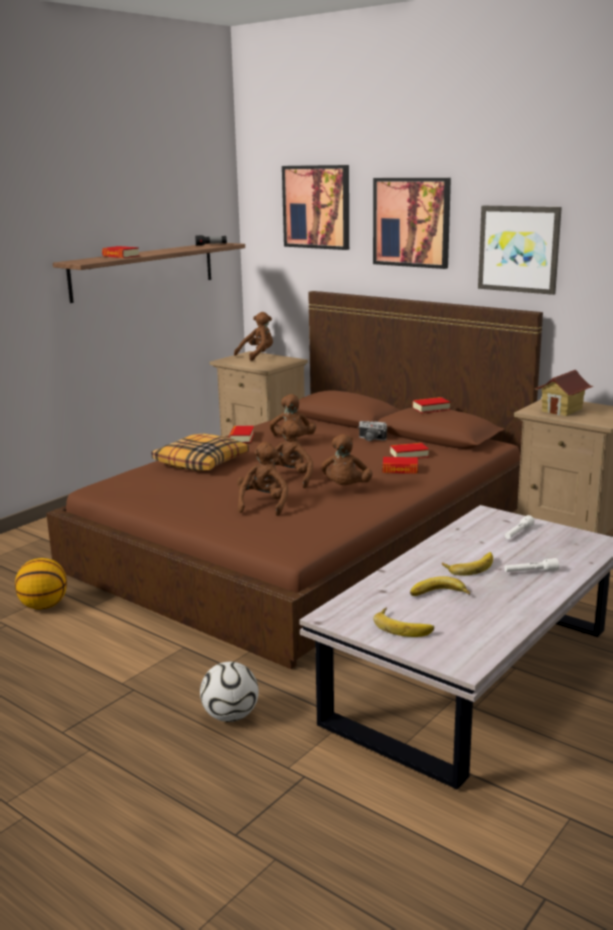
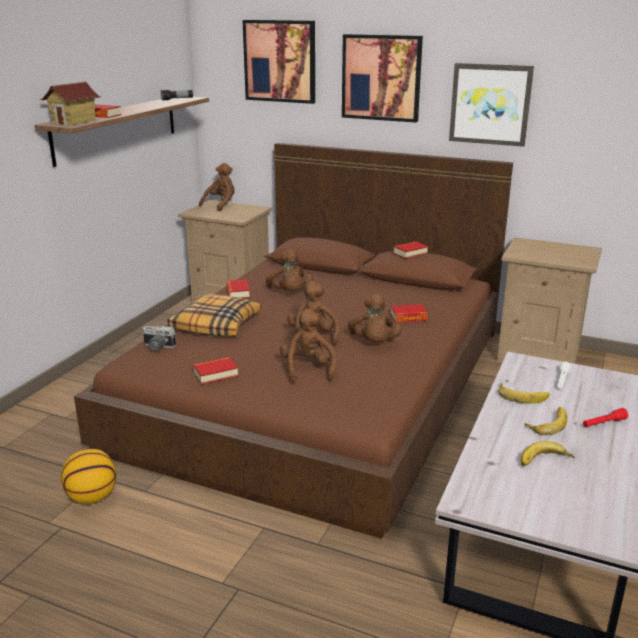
camera: 15 degrees left, 5 degrees up
(230, 716) = (352, 605): football -> none
(370, 439) = (360, 285): camera -> camera (157, 347)
(404, 626) = (539, 504): banana -> banana (522, 395)
(409, 455) = (406, 300): book -> book (215, 374)
(530, 572) = (603, 423): white flashlight -> red flashlight
(562, 410) = (540, 252): toy house -> toy house (74, 122)

